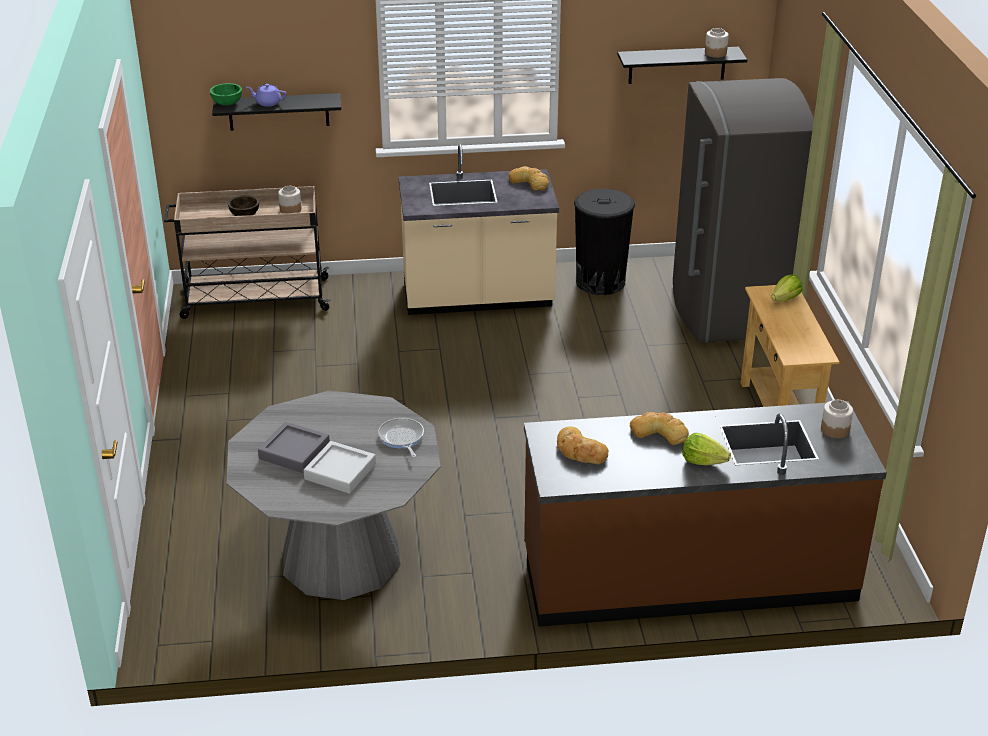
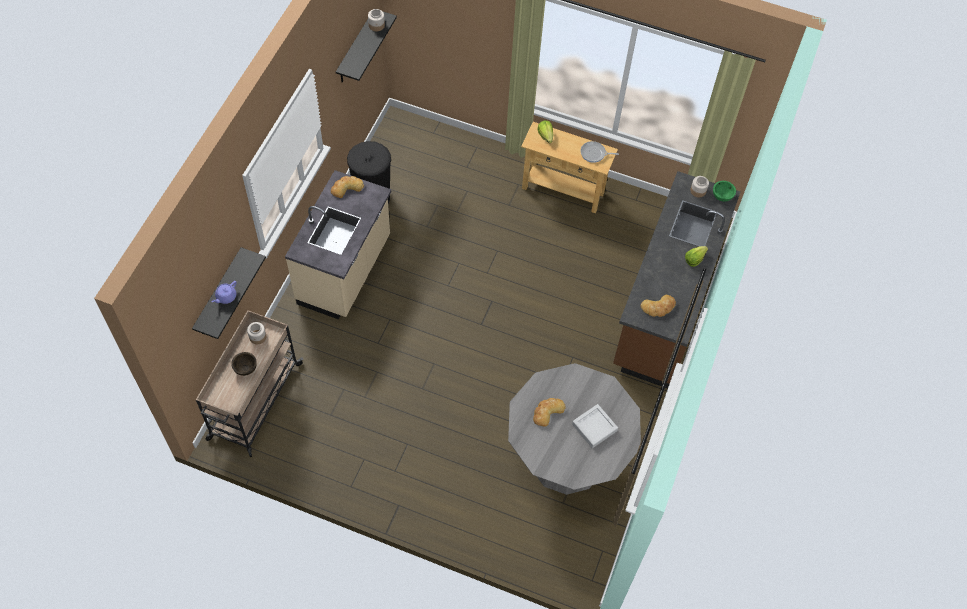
camera: 65 degrees left, 25 degrees up
(227, 103) = (207, 322): green bowl -> green bowl (722, 196)
(294, 452) = (563, 443): grey tray -> none
(401, 438) = (579, 384): frying pan -> frying pan (594, 153)
(659, 432) = (660, 264): bread -> bread (547, 412)
(727, 311) = (447, 153): grey fridge -> none

